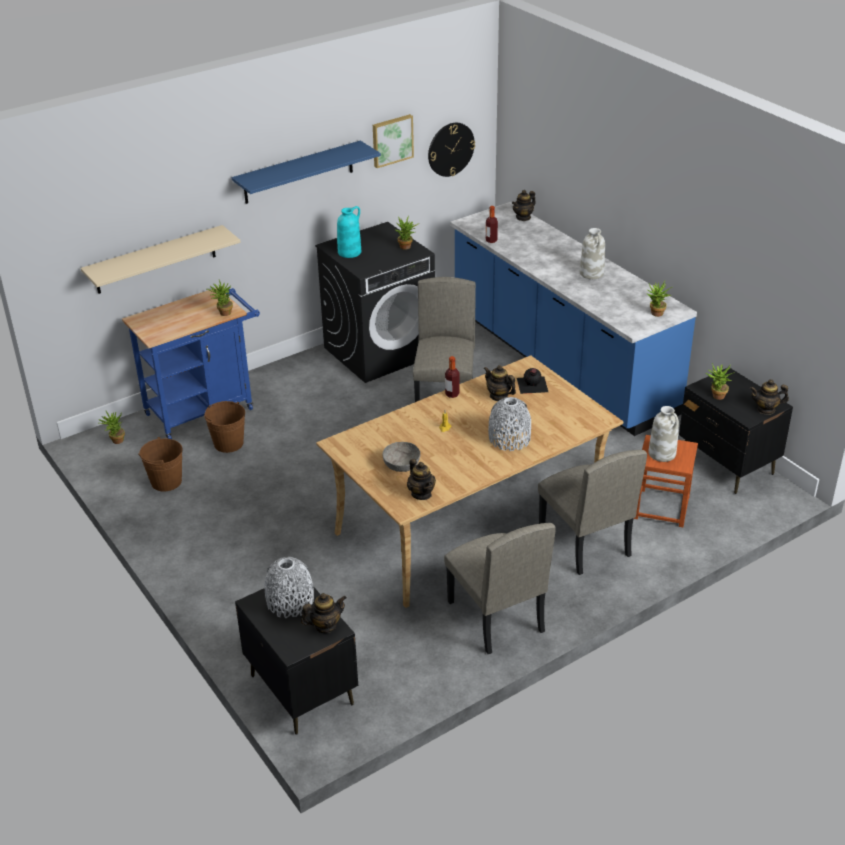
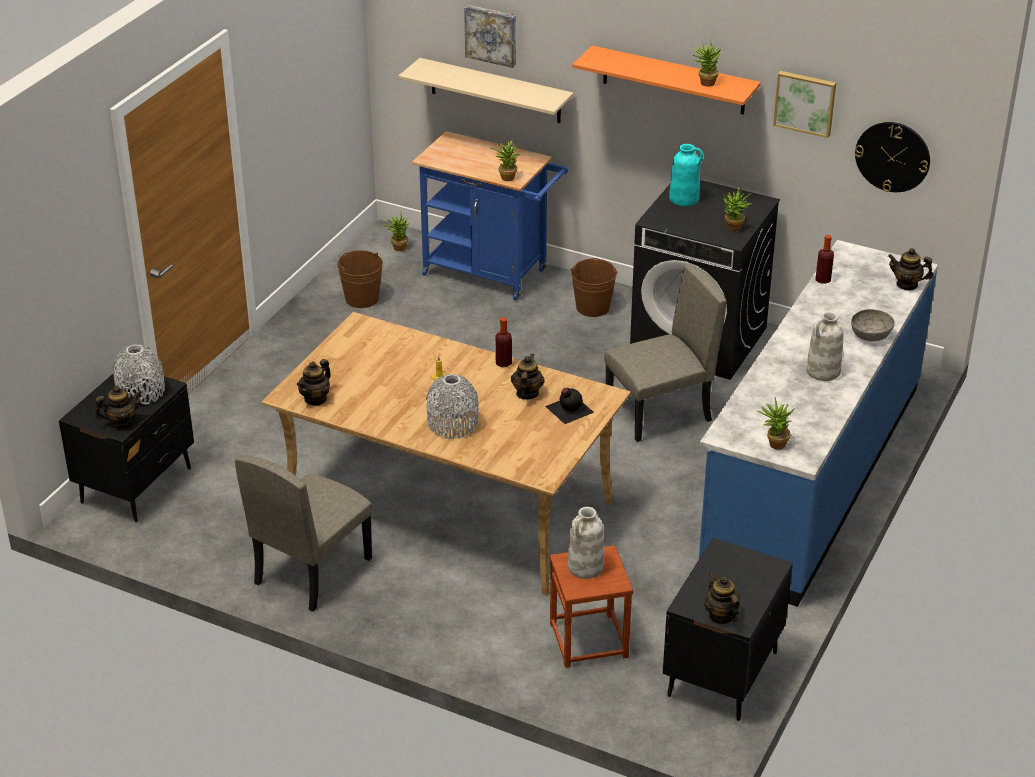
camera: 60 degrees right, 0 degrees up
(144, 212) = (491, 35): none -> picture
(228, 443) = (449, 309): brown bucket -> brown bucket (593, 307)
(298, 172) = (673, 80): blue shelf -> orange shelf
(325, 626) = (121, 422): teapot -> teapot turned 60 degrees counterclockwise
(401, 465) = (353, 372): grey bowl -> grey bowl (870, 335)
(584, 542) = (477, 597): beige chair -> none
(716, 397) = (712, 568): potted plant -> potted plant (705, 82)

